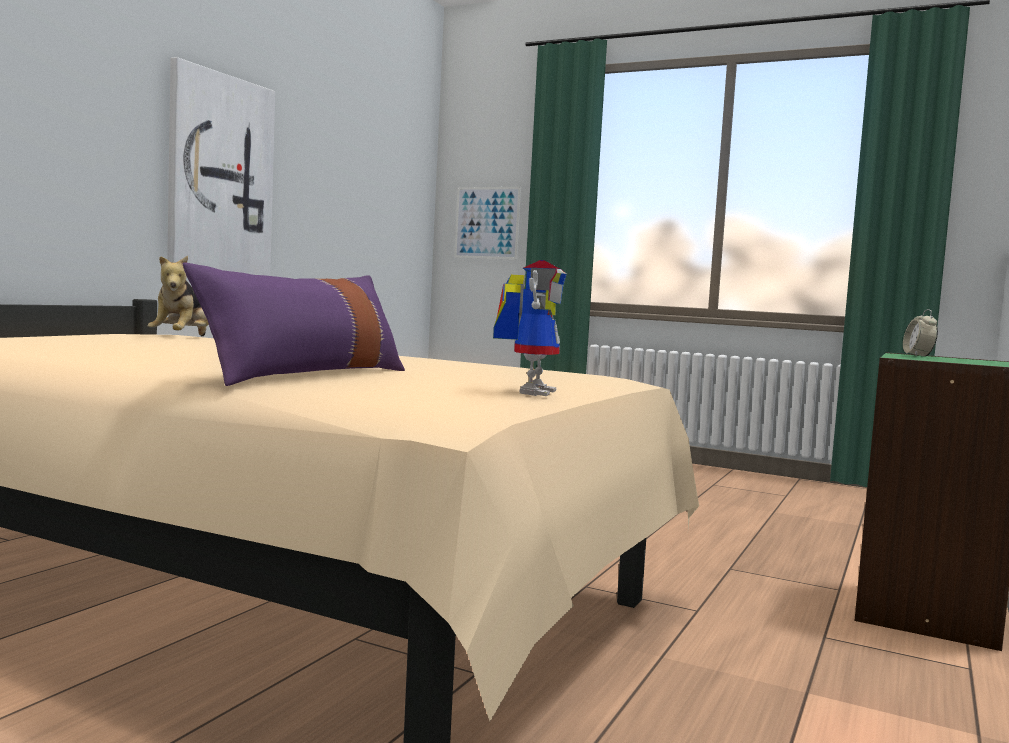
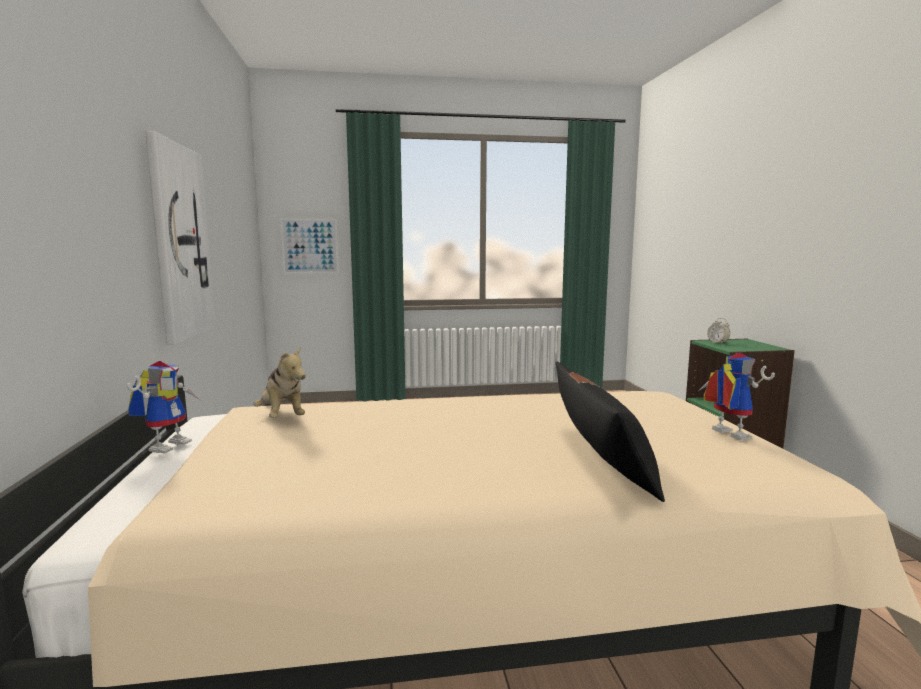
camera: 35 degrees left, 5 degrees up
(60, 335) = (168, 444): none -> toy robot
(306, 374) = (600, 458): purple pillow -> black pillow

